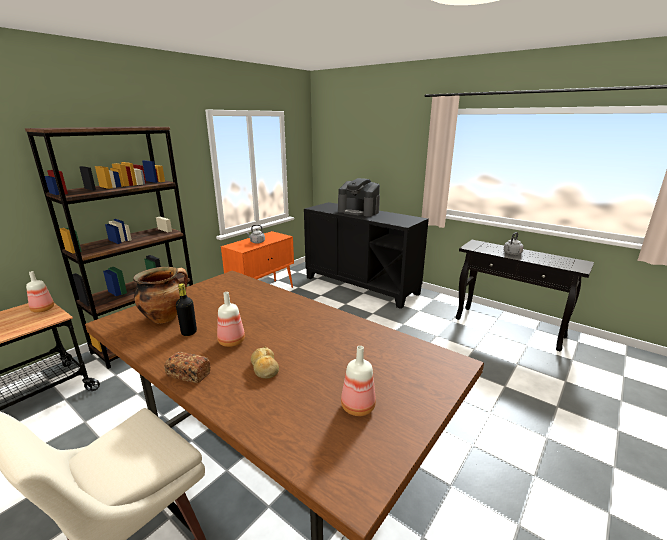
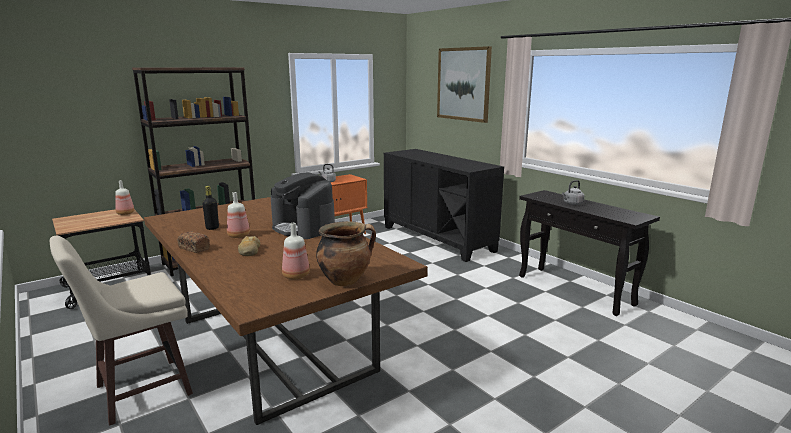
camera: 15 degrees right, 5 degrees down
(166, 317) = (202, 218): cooking pot -> cooking pot (346, 280)
(359, 212) = (436, 157): coffee machine -> coffee machine (303, 228)
(378, 140) = (463, 84): none -> picture

